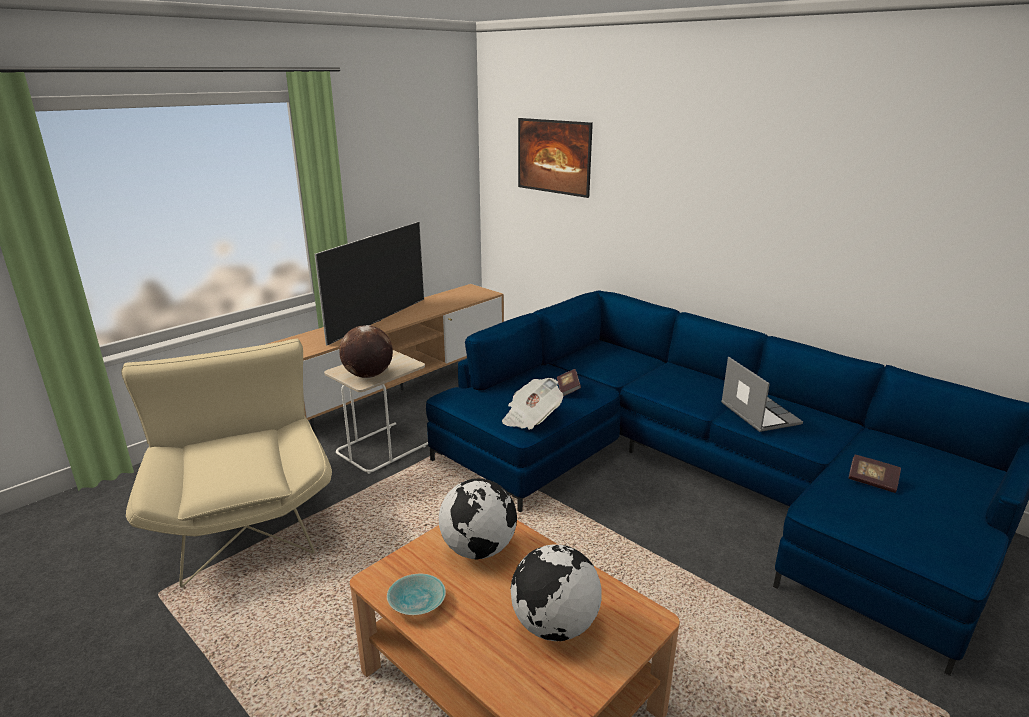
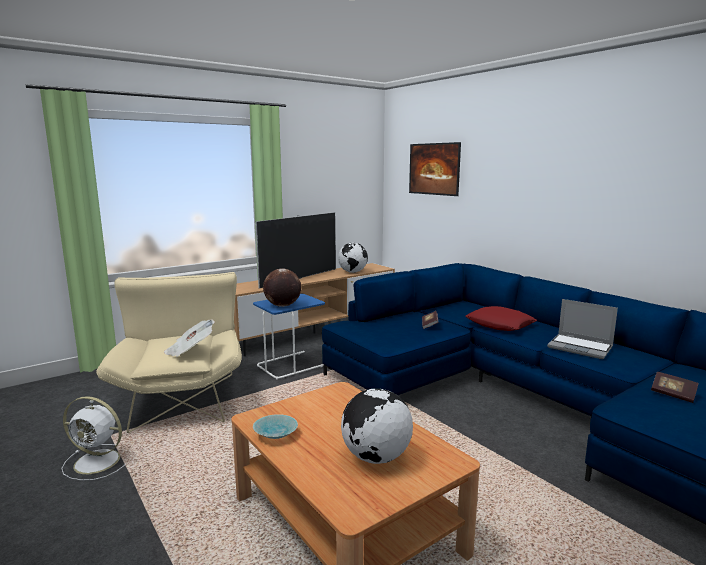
camera: 10 degrees right, 10 degrees down
(153, 640) = (99, 462): none -> white fan
(383, 447) = (291, 365): beige side table -> blue side table
(478, 549) = (332, 408): globe -> globe (352, 272)
(531, 418) = (396, 339): newspaper -> newspaper (190, 350)
(655, 381) = (500, 324): none -> red pillow
(758, 413) = (581, 347): laptop -> laptop turned 135 degrees clockwise

